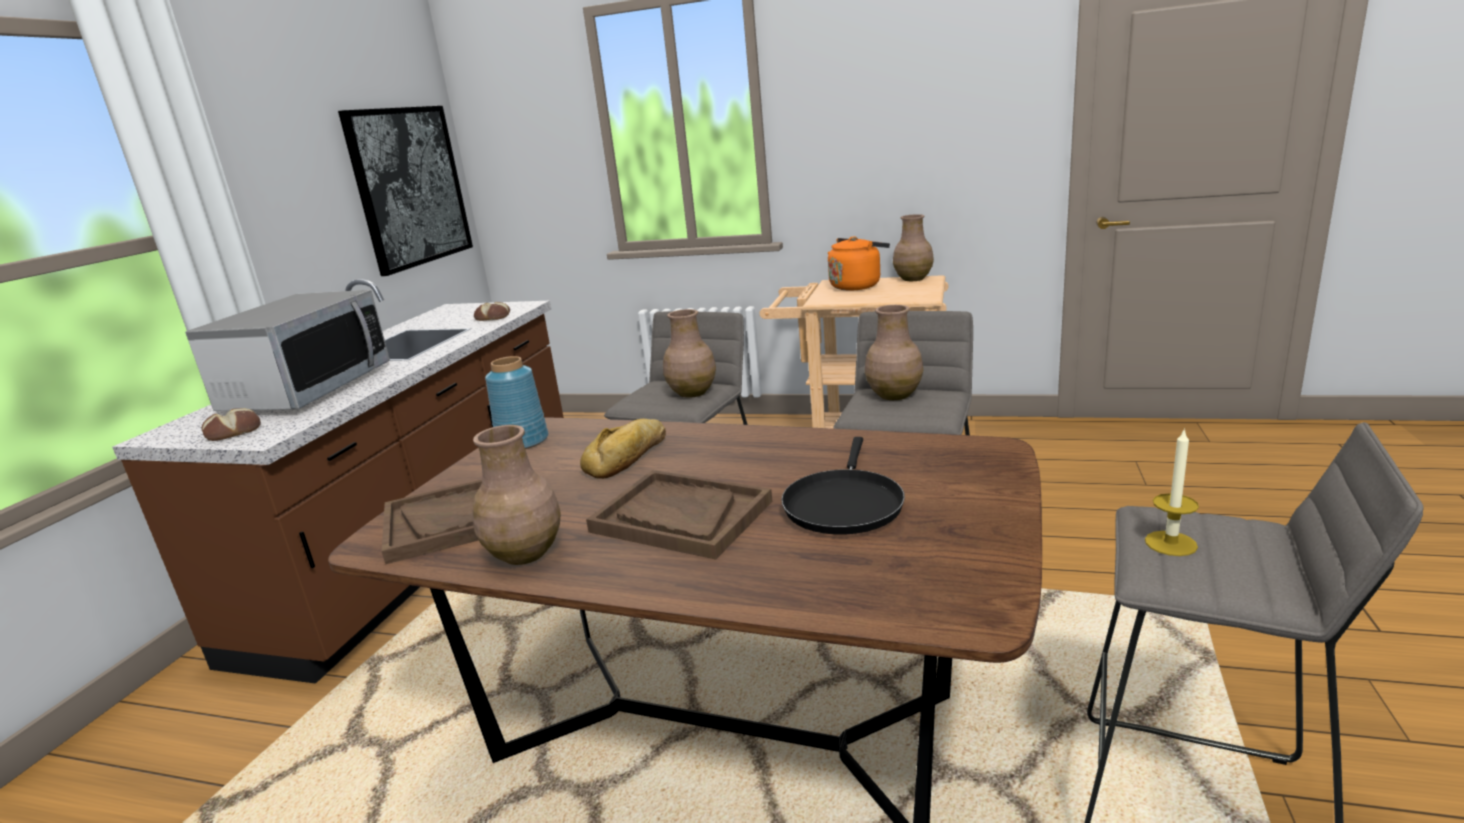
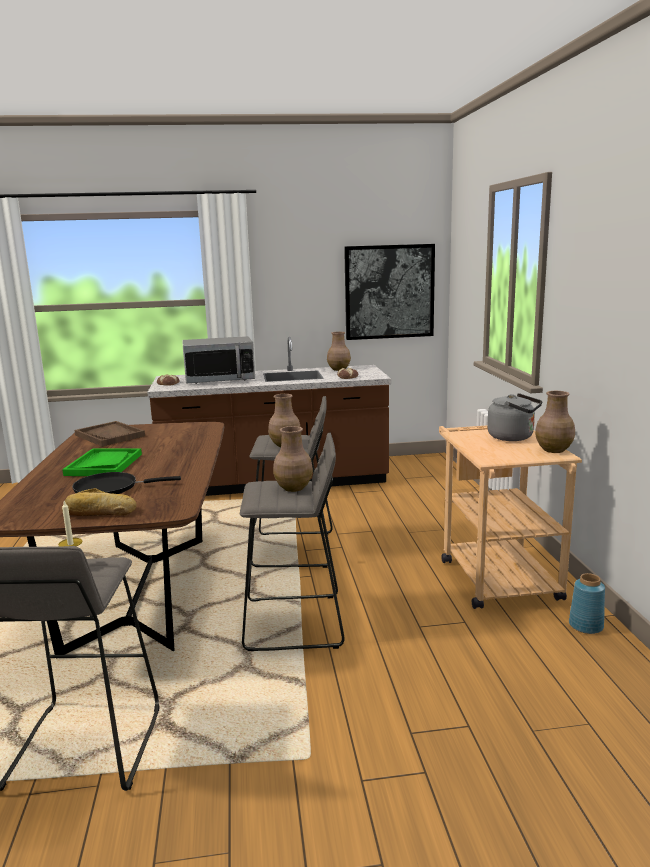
camera: 65 degrees right, 5 degrees down
(523, 441) = (191, 427): blue vase -> blue vase (586, 626)
(525, 554) = (77, 450): brown vase -> brown vase (338, 369)
(629, 456) = (171, 445): bread -> bread (99, 512)
(681, 517) = (104, 464): brown tray -> green tray
(857, 286) = (513, 437): orange kettle -> grey kettle

